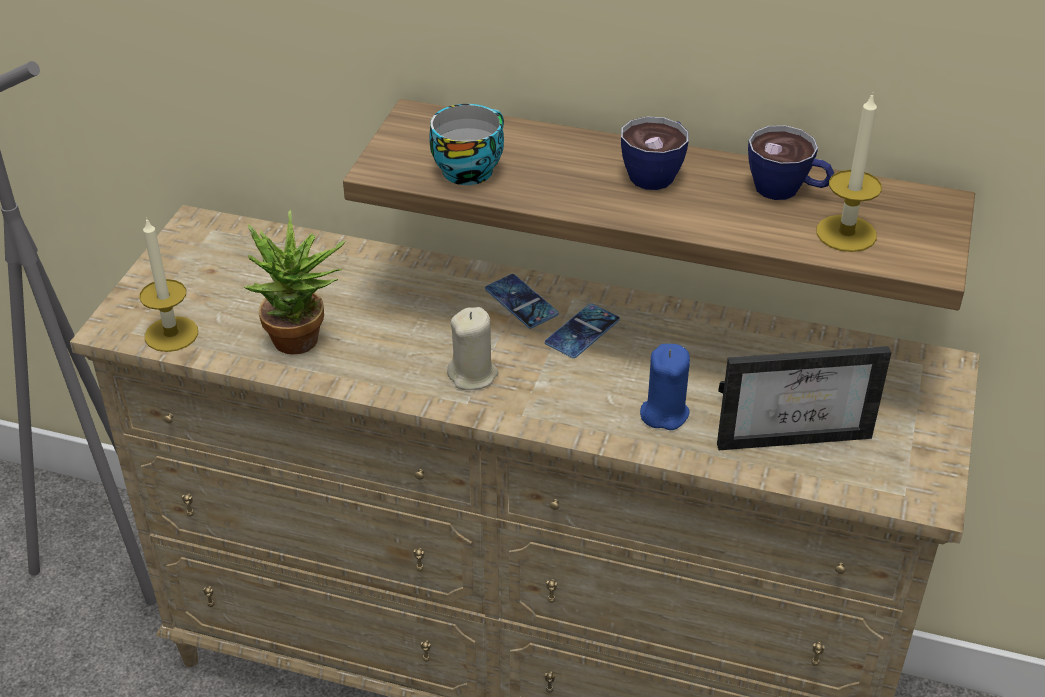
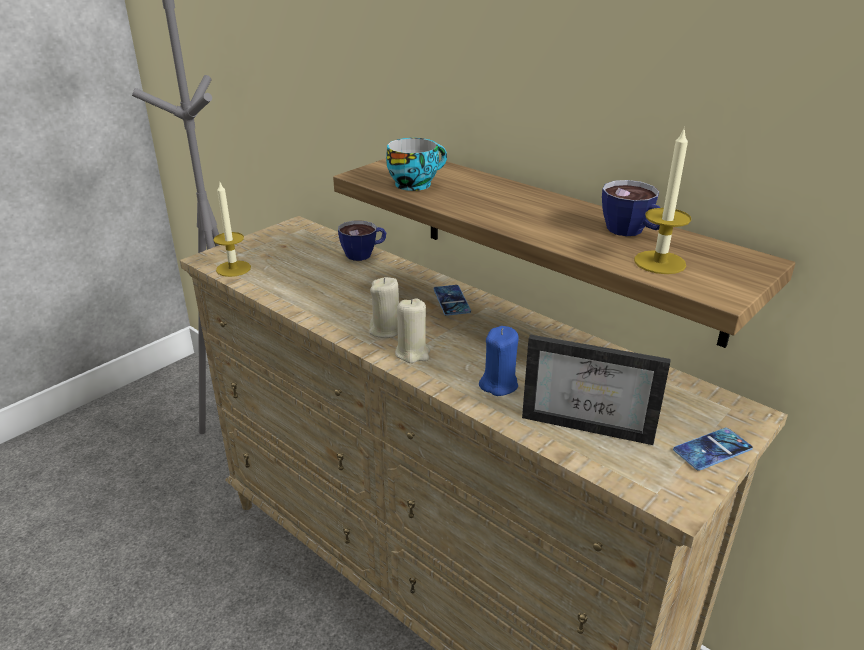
camera: 25 degrees right, 10 degrees down
(304, 343) = (300, 290): potted plant -> none
(532, 400) = (412, 353): none -> beige candle
(582, 331) = (479, 325): phone -> phone (712, 449)
(657, 173) = (540, 207): cup -> cup (364, 254)

